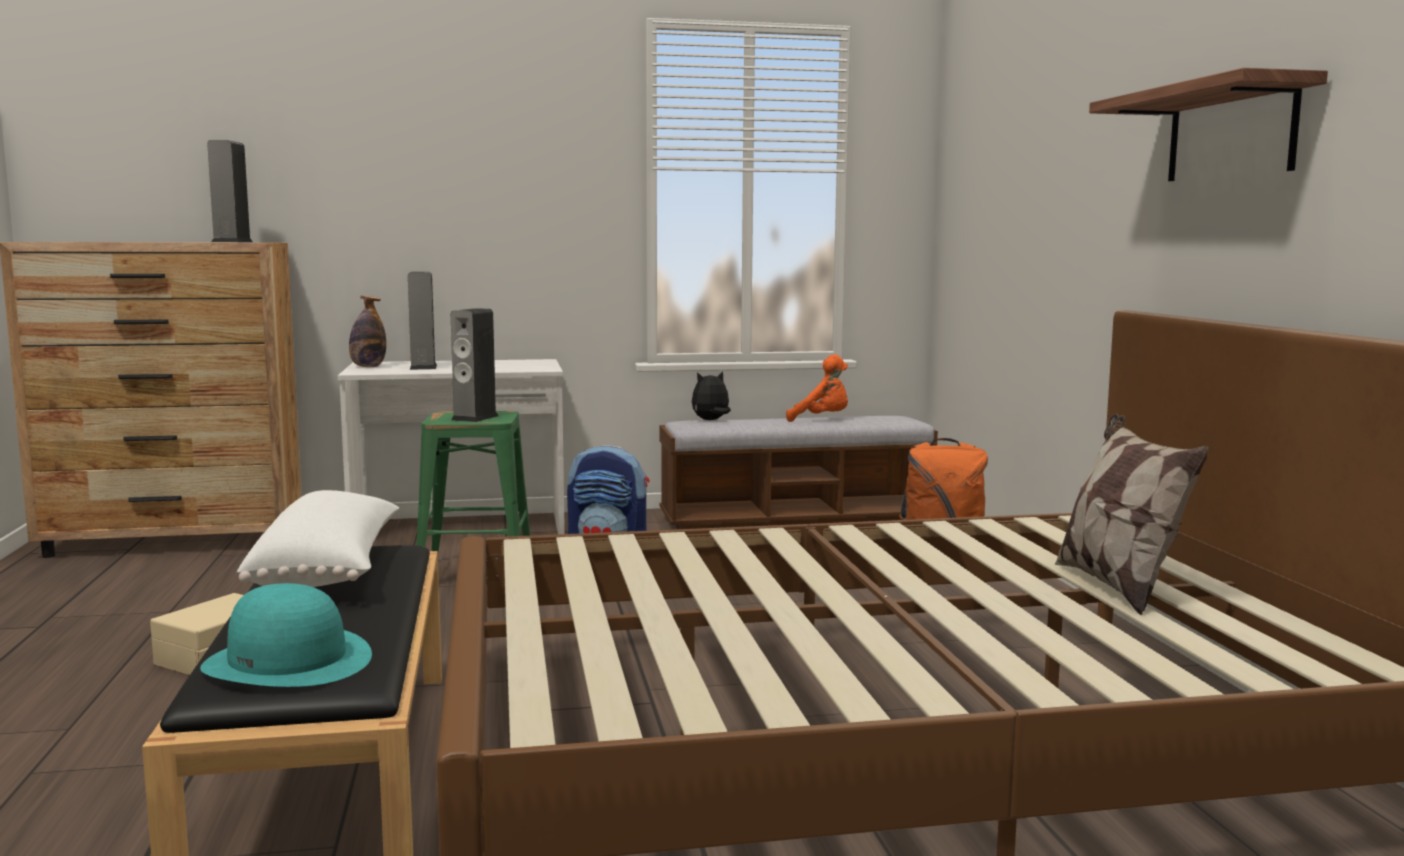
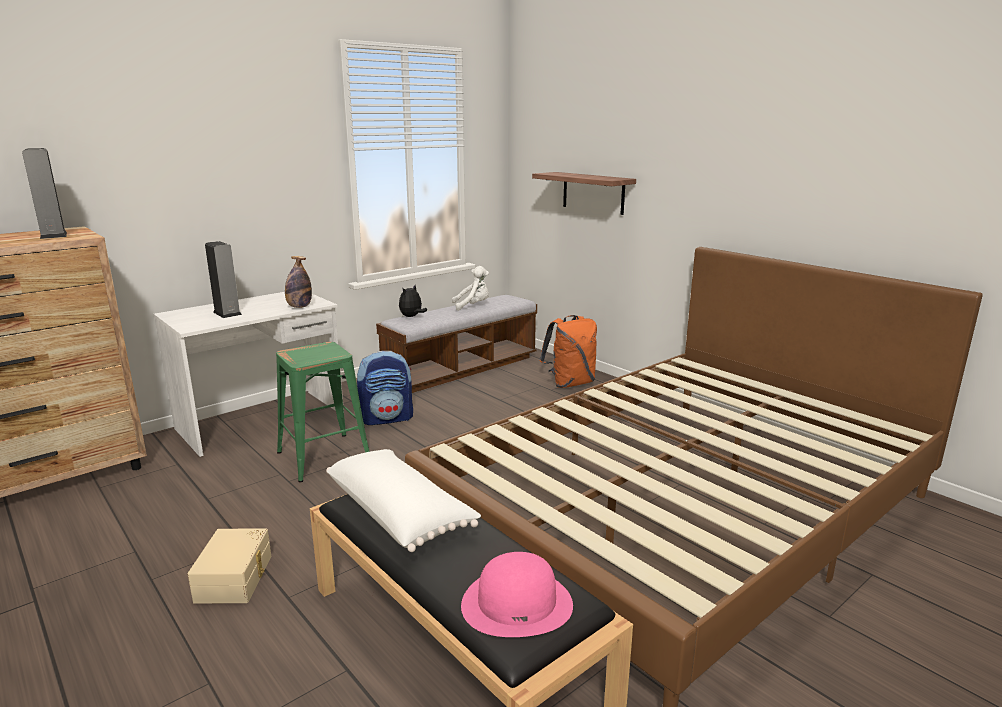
camera: 30 degrees left, 10 degrees up
(288, 661) = (517, 603): turquoise hat -> pink hat
(368, 367) = (182, 319): bottle -> bottle (299, 307)
(475, 418) = (319, 354): speaker -> none
(821, 420) = (473, 306): orange plush toy -> white plush toy
(1118, 586) = (764, 406): pillow -> none
(1230, 133) = (774, 158): shelf -> shelf (593, 192)

